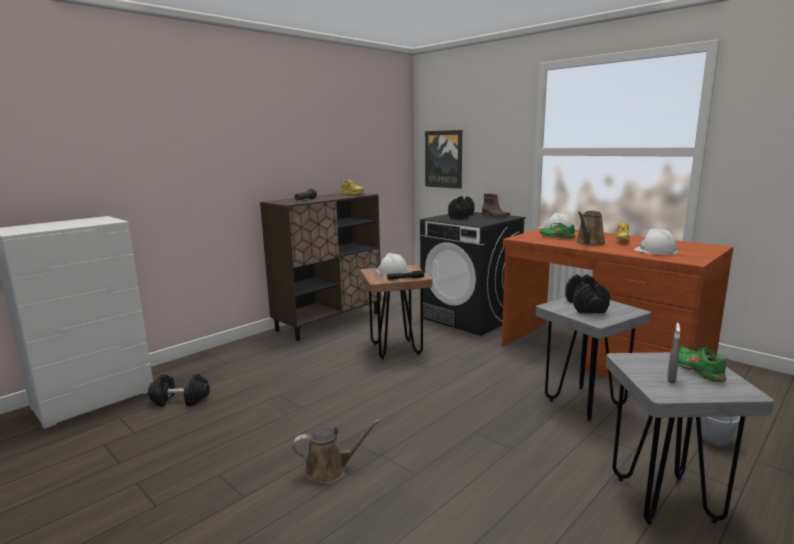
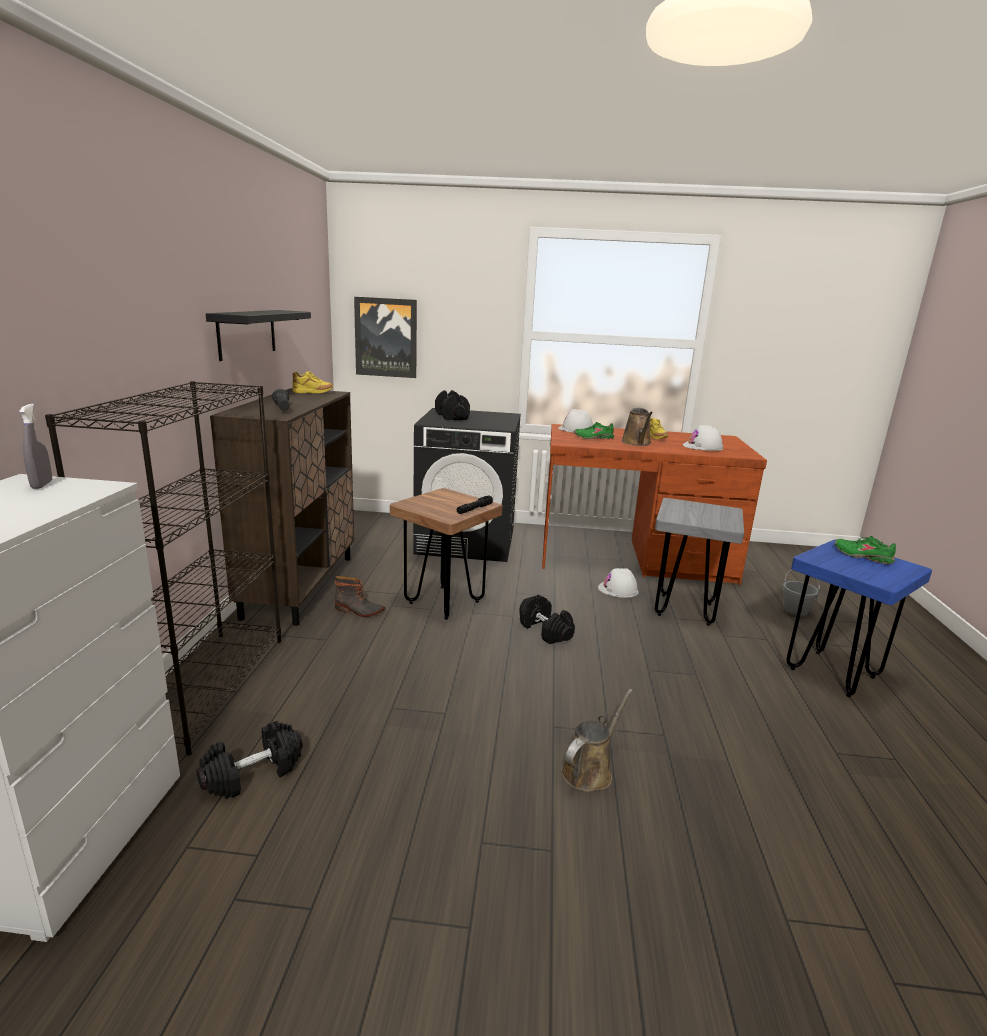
camera: 40 degrees left, 5 degrees up
(219, 356) = (207, 685): none -> black bookcase
(308, 155) = (247, 333): none -> black shelf
(392, 272) = (439, 502): white hard hat -> white hard hat (618, 589)
(495, 216) = (488, 414): boot -> boot (359, 611)
(586, 306) = (693, 512): black dumbbell -> black dumbbell (545, 631)
(665, 499) = (832, 673): grey stool -> blue stool
(671, 379) = (866, 569): grey spray bottle -> grey spray bottle (42, 485)

